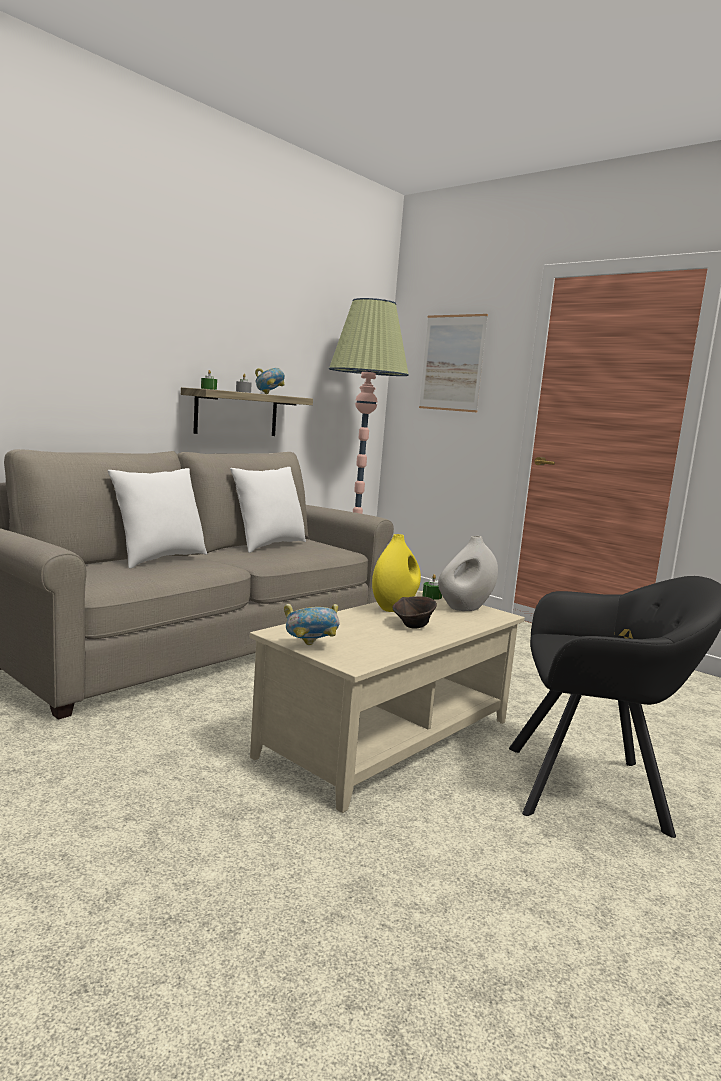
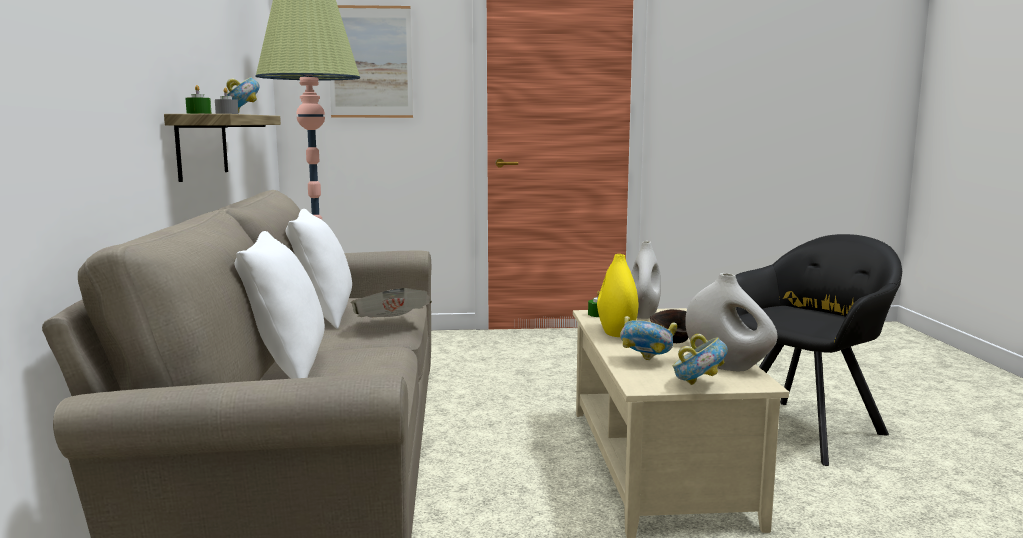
camera: 45 degrees left, 0 degrees up
(277, 560) = (392, 326): none -> newspaper
(339, 625) = (646, 361): none -> bowl
(380, 649) = (727, 366): none -> white vase

